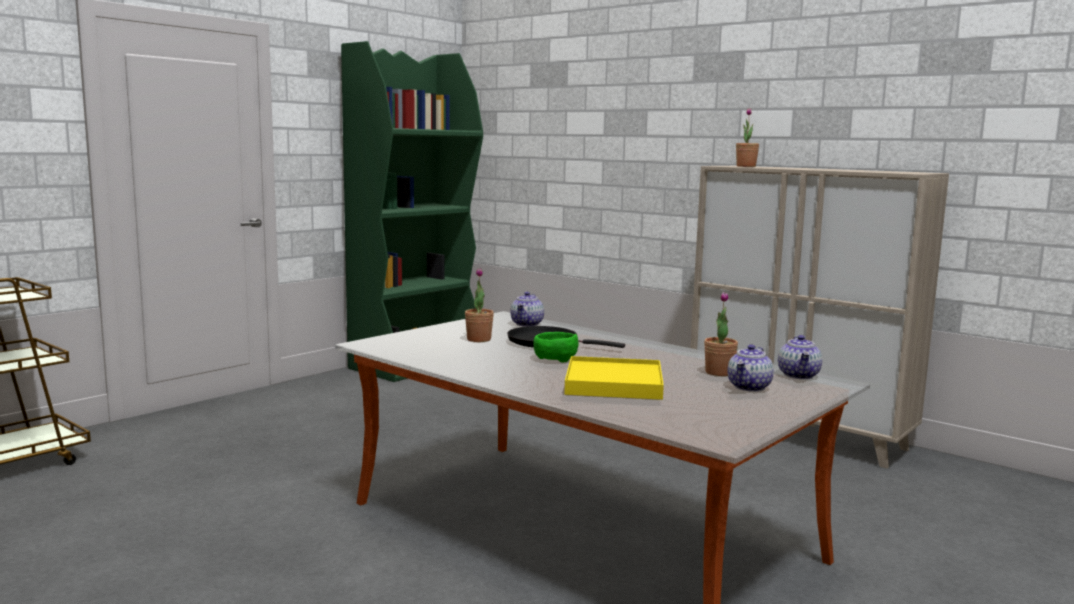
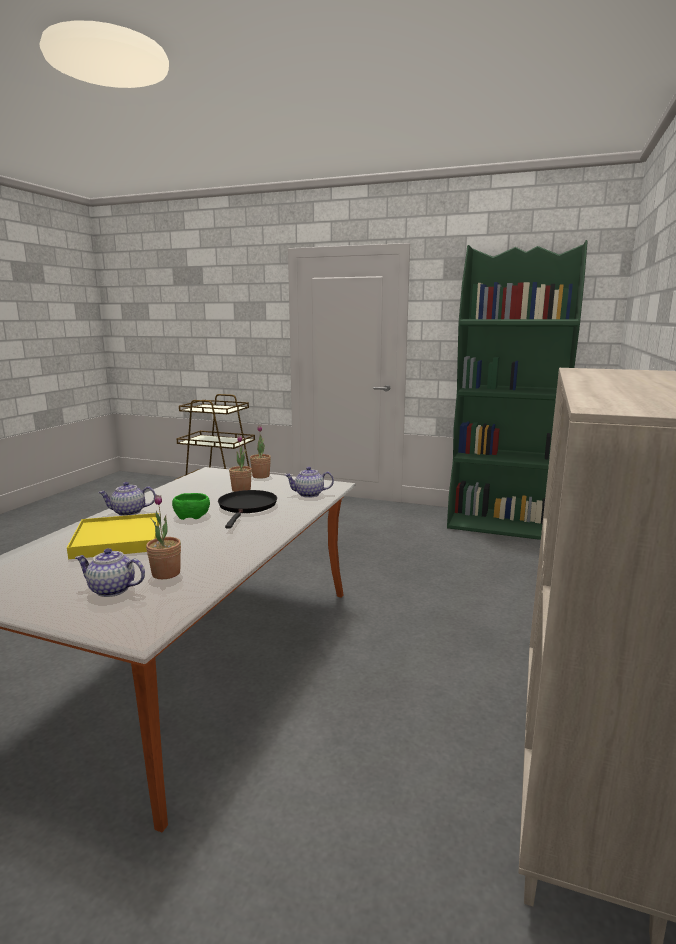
camera: 70 degrees right, 5 degrees up
(746, 166) = (609, 372): potted plant -> potted plant (261, 476)
(799, 375) = (166, 612): teapot -> teapot (128, 512)

